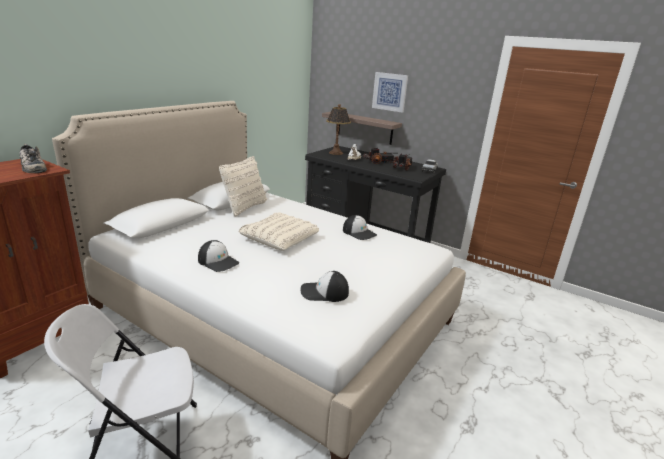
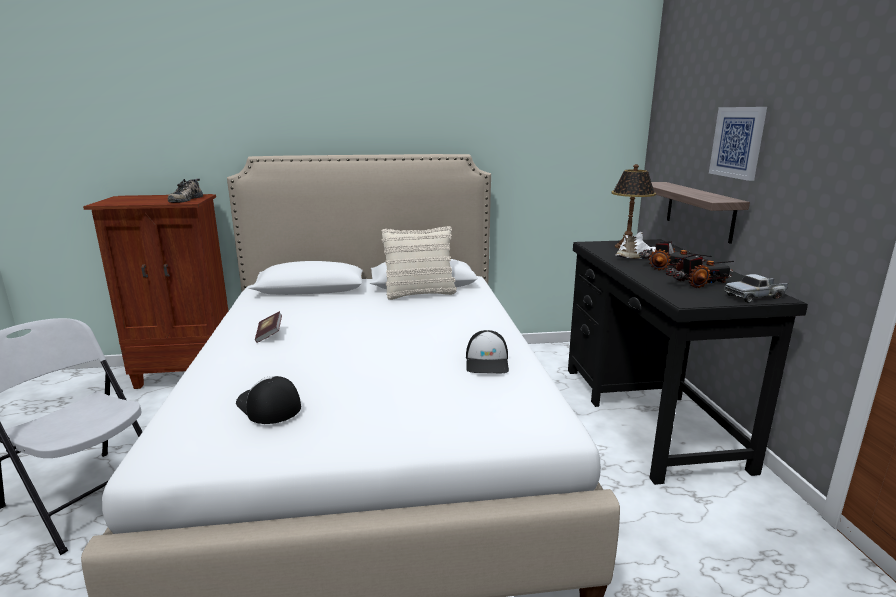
camera: 50 degrees right, 5 degrees down
(218, 262) = (269, 334): cap -> book
(279, 238) = (376, 334): beige pillow -> none

